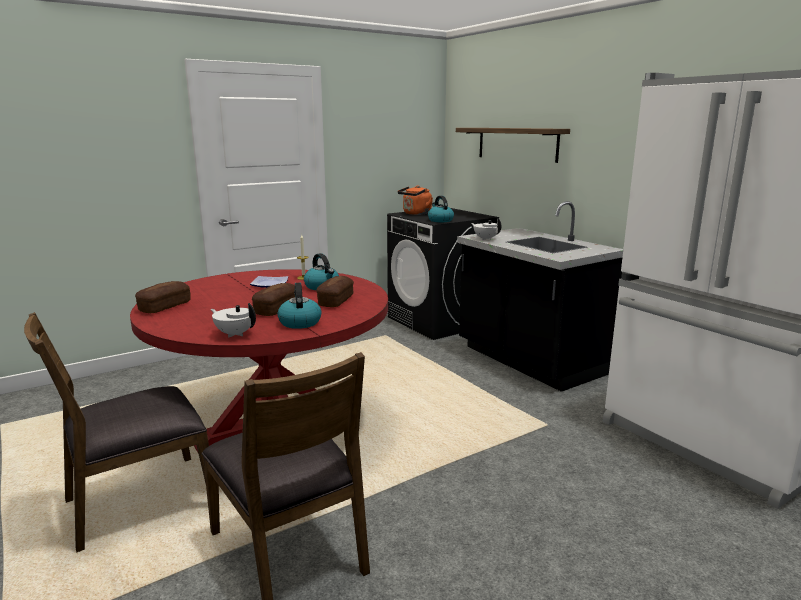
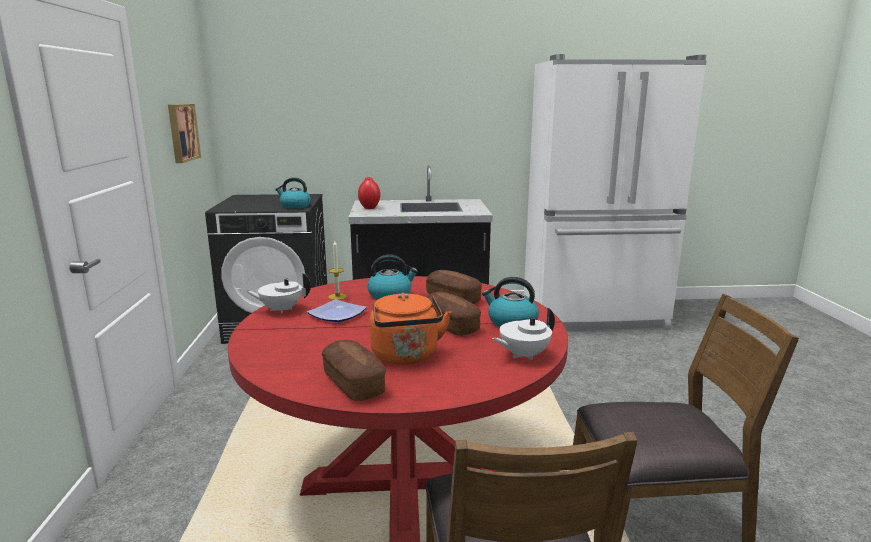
camera: 60 degrees left, 0 degrees up
(384, 152) = (182, 132): none -> picture
(416, 214) = (239, 206): orange kettle -> orange kettle (406, 357)
(485, 239) = (379, 213): white teapot -> white teapot (281, 309)
(498, 234) = (369, 208): none -> red vase
(517, 144) = (337, 115): shelf -> none

